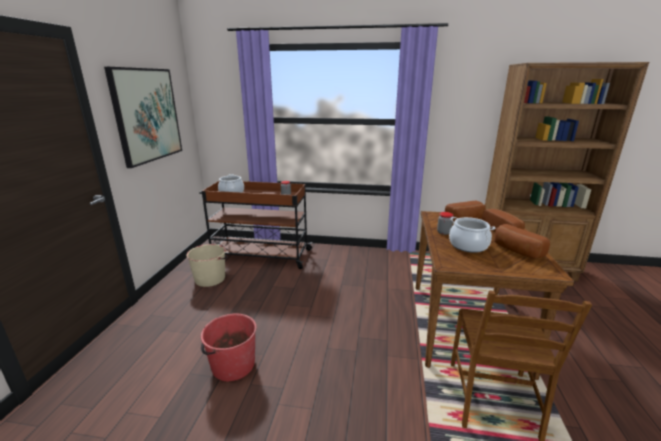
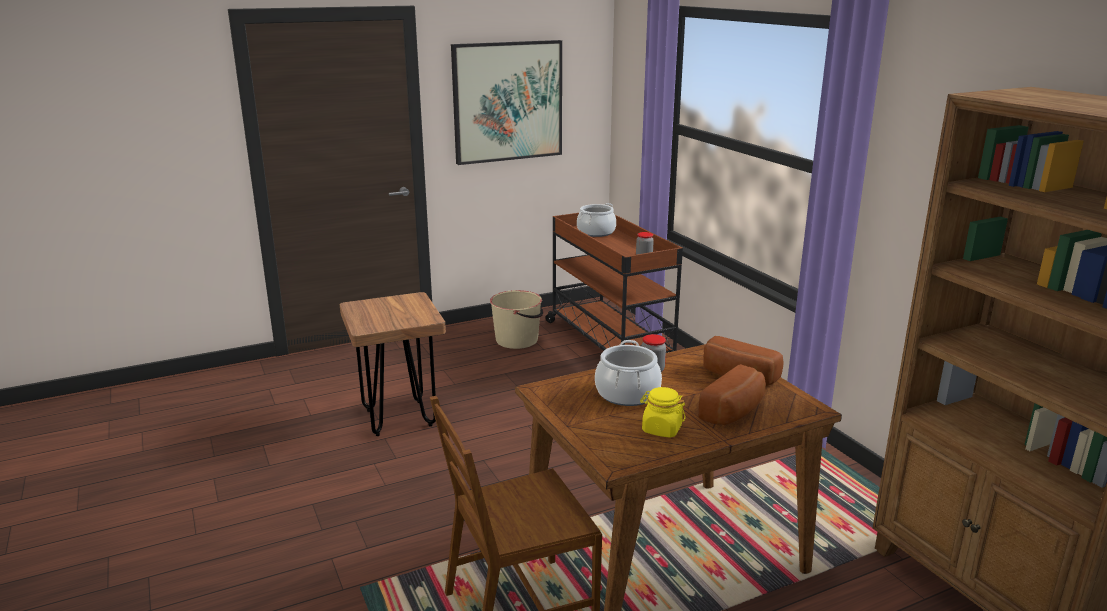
camera: 55 degrees right, 0 degrees up
(232, 365) = (399, 418): red bucket -> brown stool
(516, 250) = (661, 429): bread -> yellow jar

